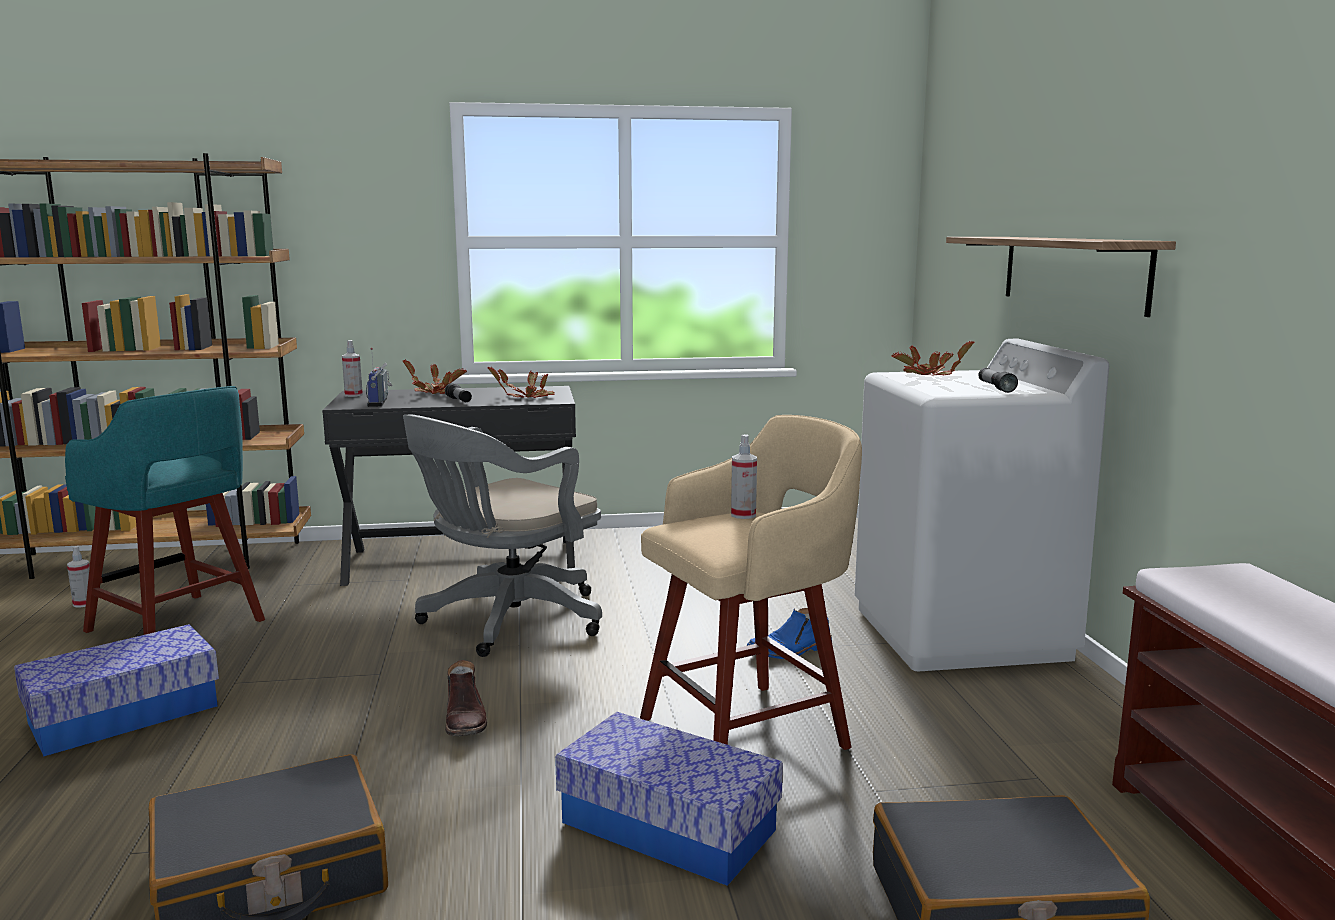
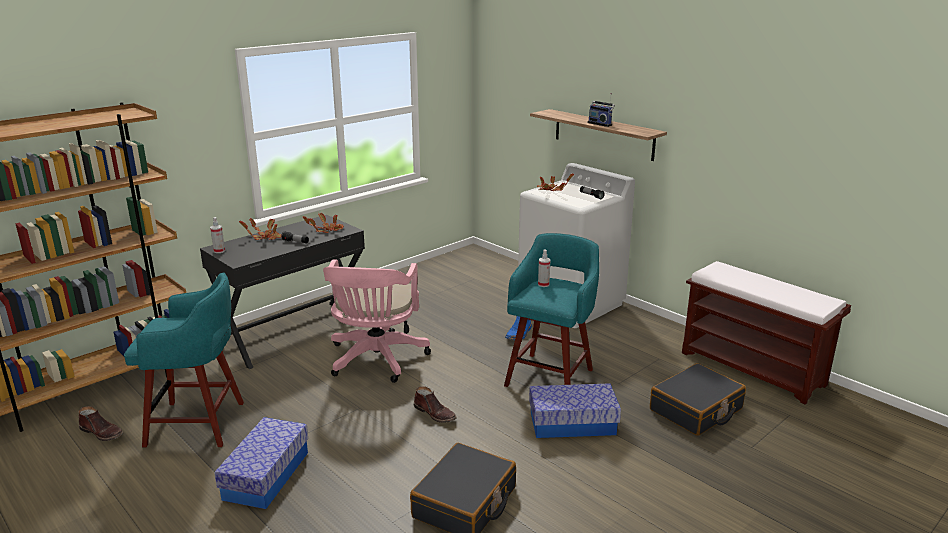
camera: 35 degrees left, 10 degrees up
(83, 604) = (102, 432): spray bottle -> brown boot
(380, 402) = (252, 254): radio -> radio (600, 124)
(506, 622) = (376, 360): grey office chair -> pink office chair
(749, 731) = (550, 376): beige stool -> turquoise stool

